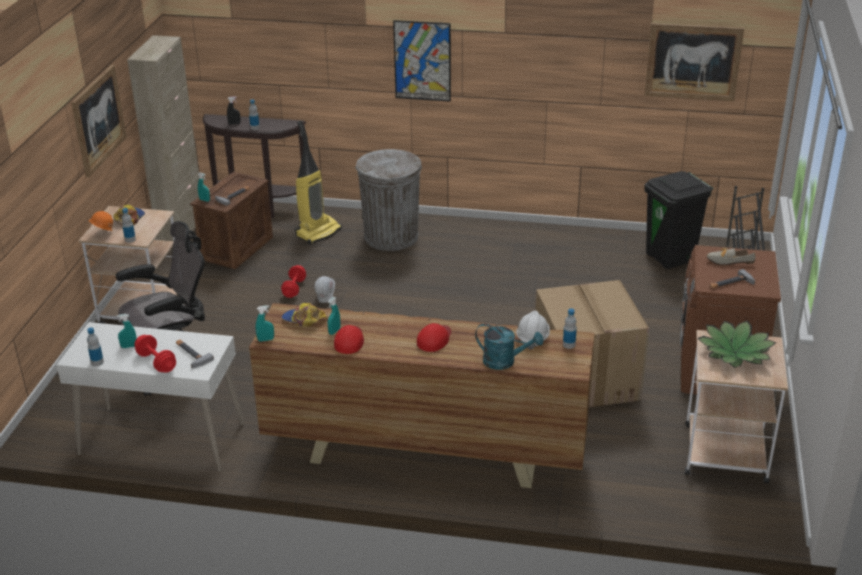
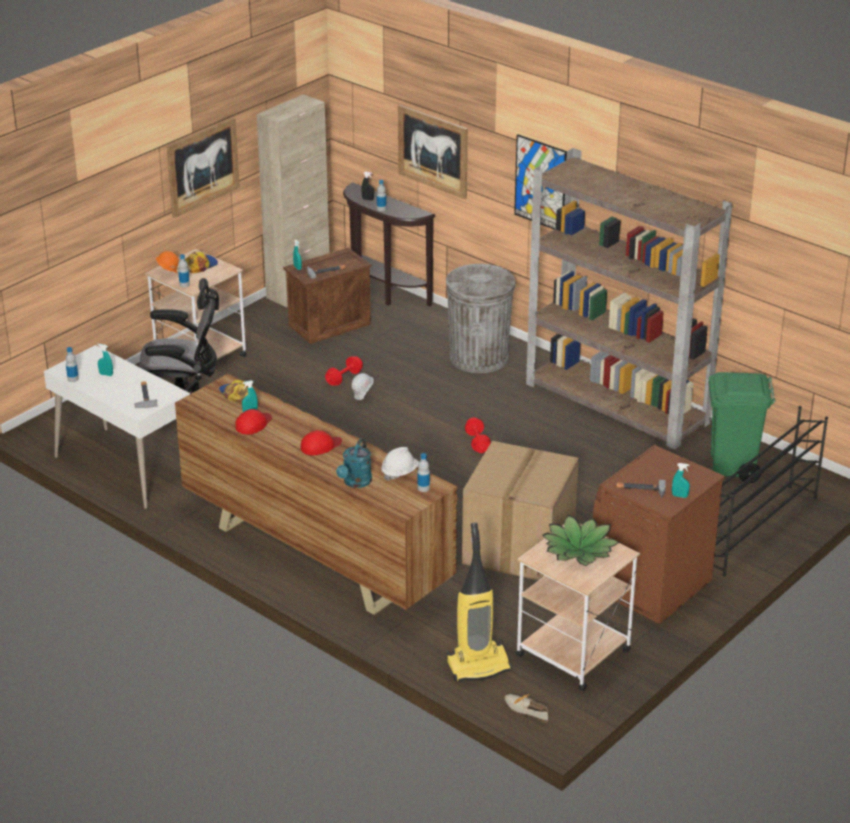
camera: 30 degrees right, 0 degrees up
(156, 362) = (114, 394): red dumbbell -> red dumbbell (477, 443)
(265, 340) = (192, 401): turquoise spray bottle -> turquoise spray bottle (679, 496)
(318, 232) = (416, 332): vacuum cleaner -> vacuum cleaner (478, 665)
(505, 362) = (355, 483): turquoise watering can -> turquoise watering can turned 60 degrees clockwise
(535, 238) = (617, 403): none -> brown bookcase
(671, 258) = (733, 467): black trash can -> green trash can
(693, 61) = (788, 256): picture -> picture (433, 151)
(726, 261) = (664, 469): shoe -> shoe (524, 709)

